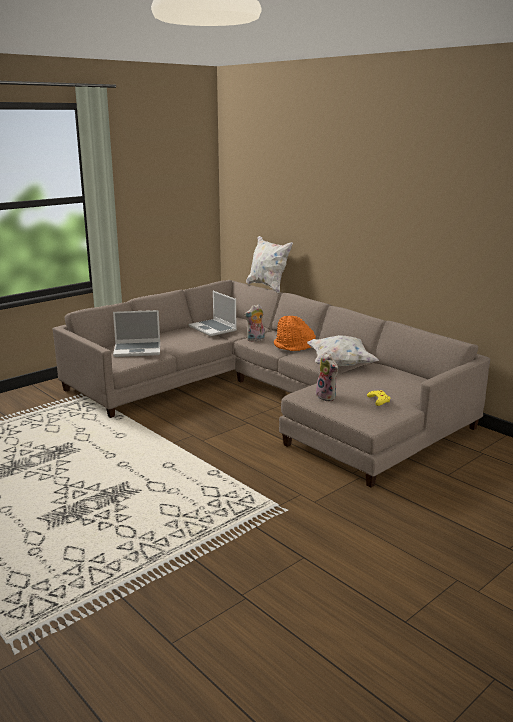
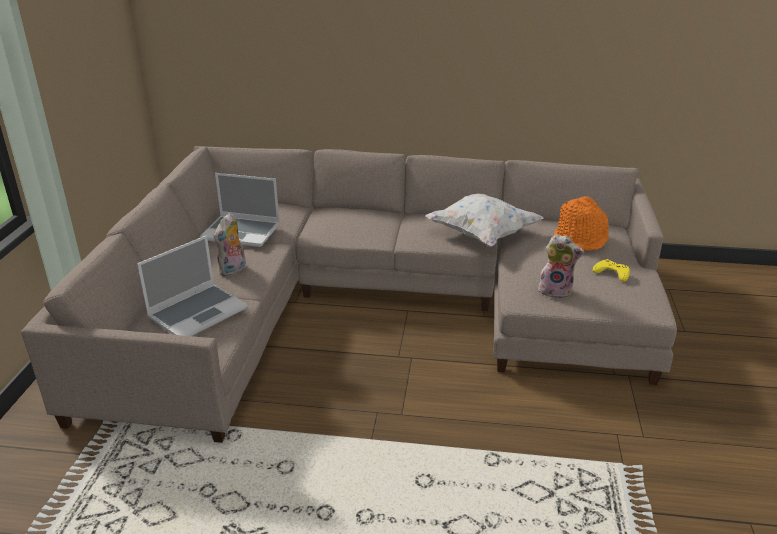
camera: 40 degrees left, 10 degrees up
(255, 340) = (325, 232): plush toy -> plush toy (233, 270)
(268, 287) = (275, 146): white pillow -> none
(294, 346) = (390, 226): orange hat -> orange hat (581, 240)

